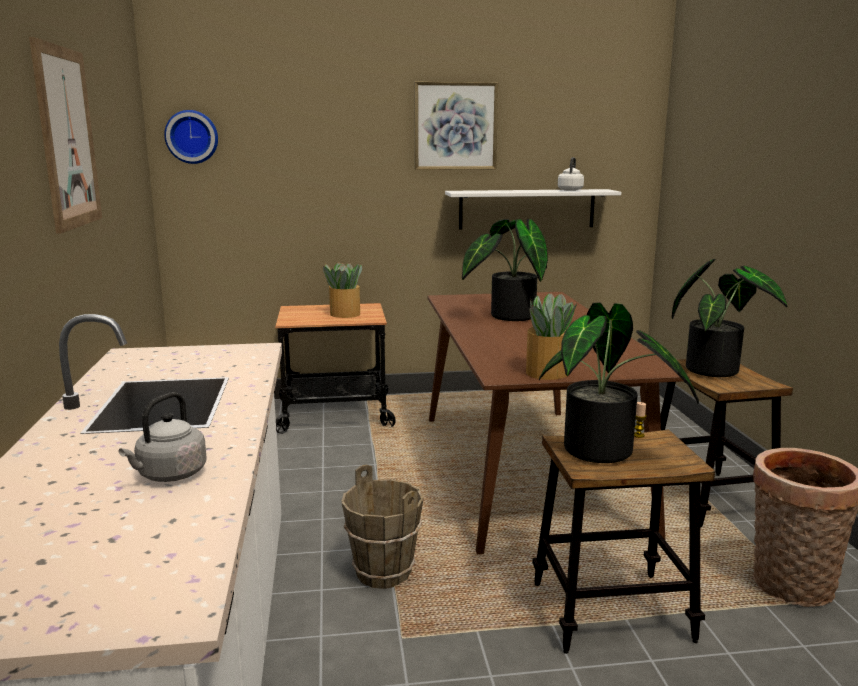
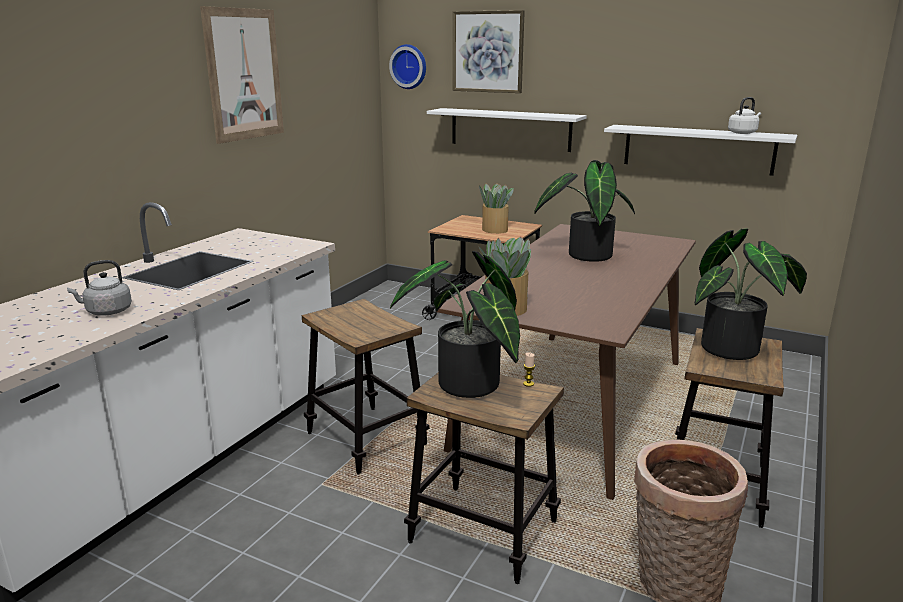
camera: 35 degrees right, 5 degrees up
(330, 203) = (510, 129): none -> white shelf
(383, 573) = (366, 439): brown bucket -> stool
(455, 126) = (629, 60): picture -> picture (487, 52)

